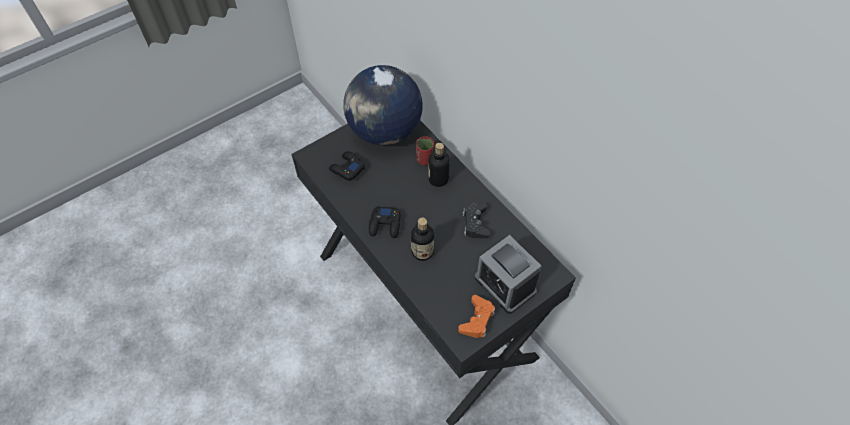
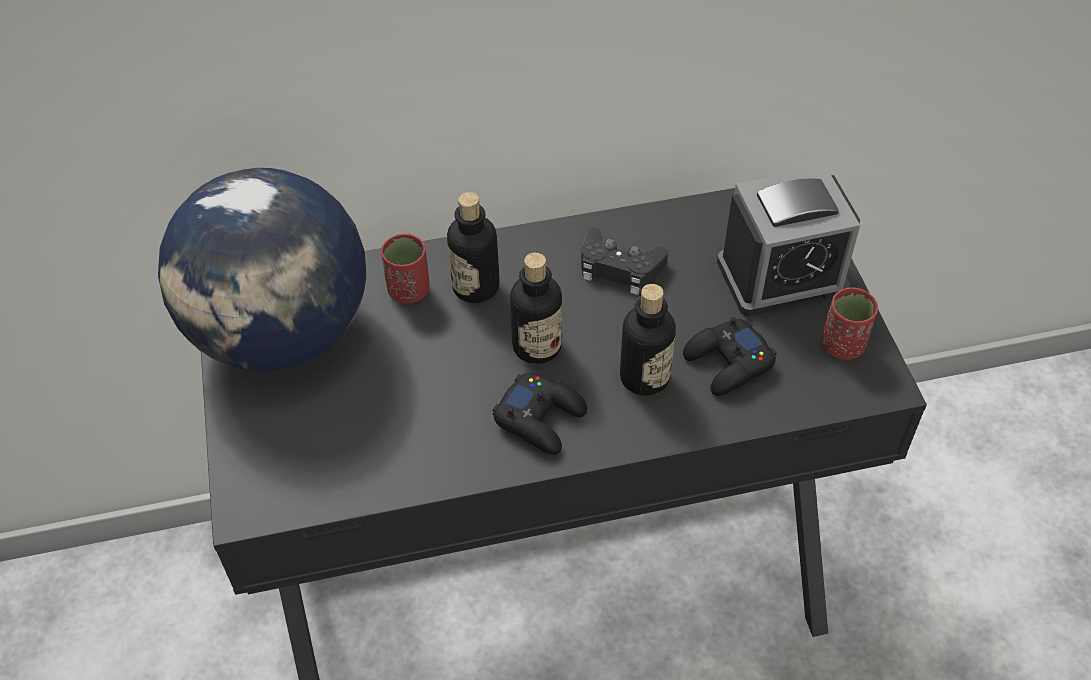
camera: 65 degrees left, 5 degrees down
(347, 168) = (340, 440): black game controller -> black game controller (728, 363)
(419, 210) = (537, 346): none -> bottle
(477, 320) = (842, 345): orange game controller -> red cup

